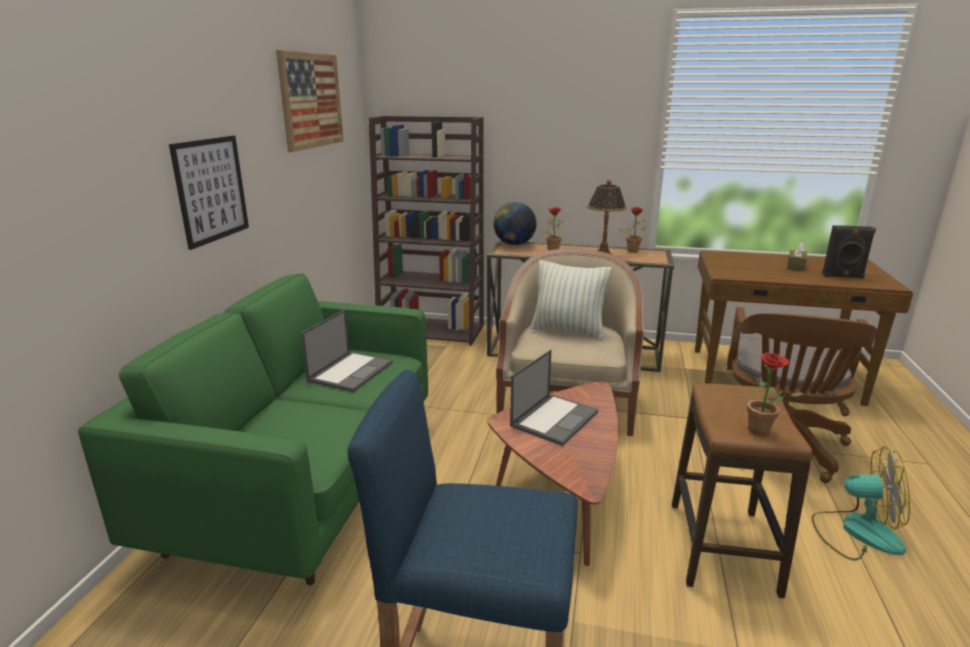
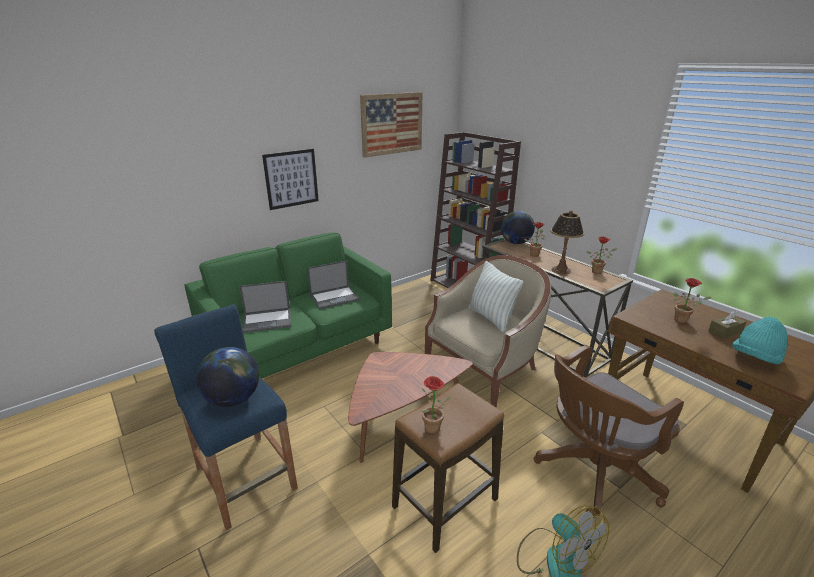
camera: 40 degrees right, 5 degrees up
(511, 522) = (233, 399): none -> globe
(554, 418) = (404, 369): laptop -> laptop (268, 320)
(759, 267) = (683, 320): none -> potted plant
(843, 276) = (755, 358): black speaker -> turquoise hat

